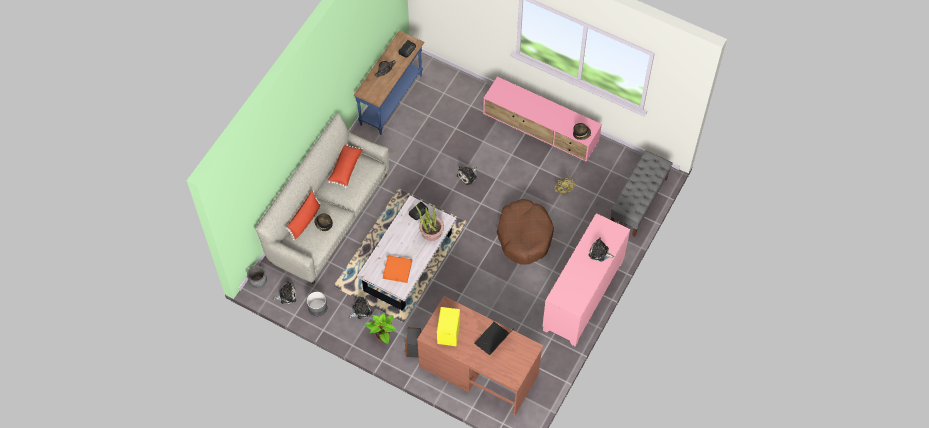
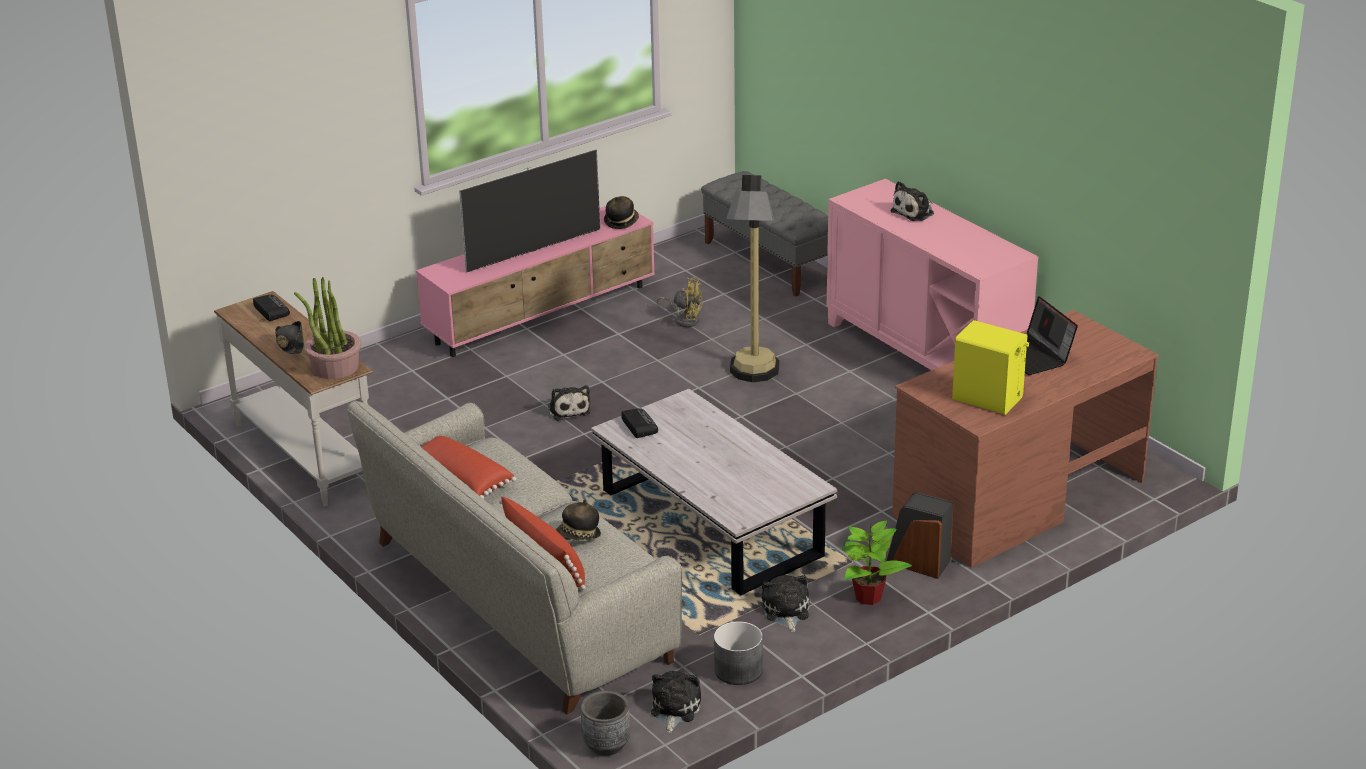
camera: 65 degrees left, 30 degrees down
(392, 100) = (306, 454): blue console table -> white console table
(397, 270) = (759, 481): orange tray -> none
(431, 231) = (698, 422): potted plant -> potted plant (334, 367)
(524, 236) = (753, 381): brown dog bed -> floor lamp
(536, 111) = (533, 250): none -> television

